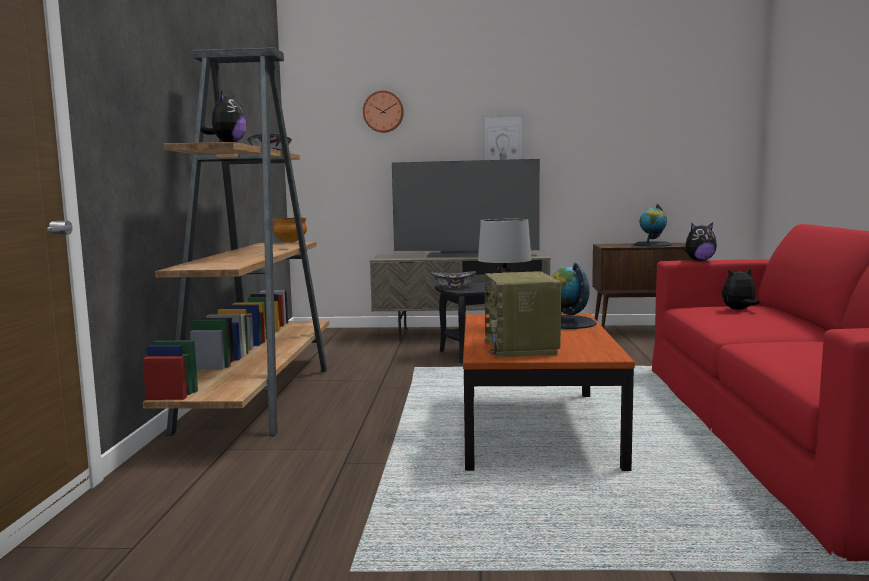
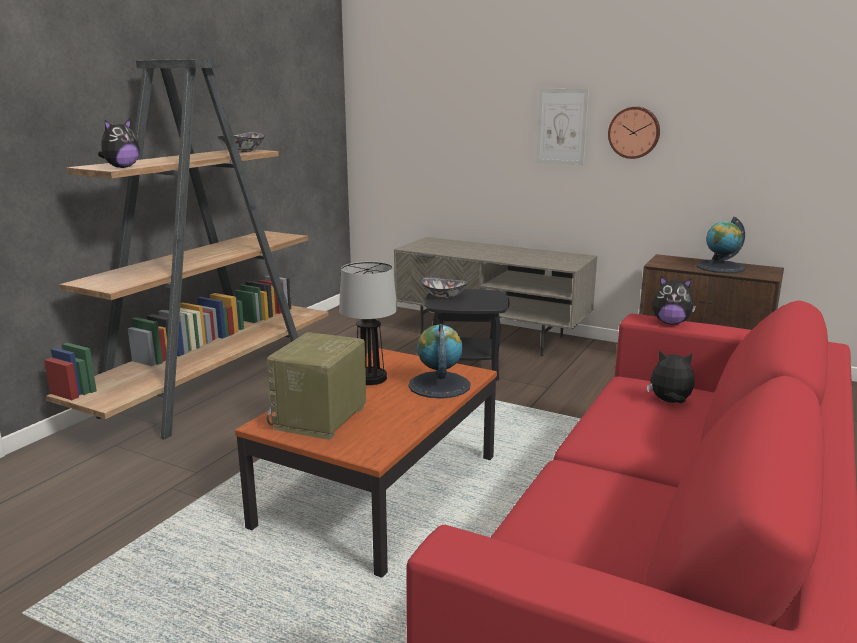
camera: 25 degrees right, 10 degrees up
(290, 242) = (281, 235): bowl -> none
(383, 112) = (437, 82): wall clock -> wall clock (634, 132)
(465, 255) = (501, 252): television -> none

